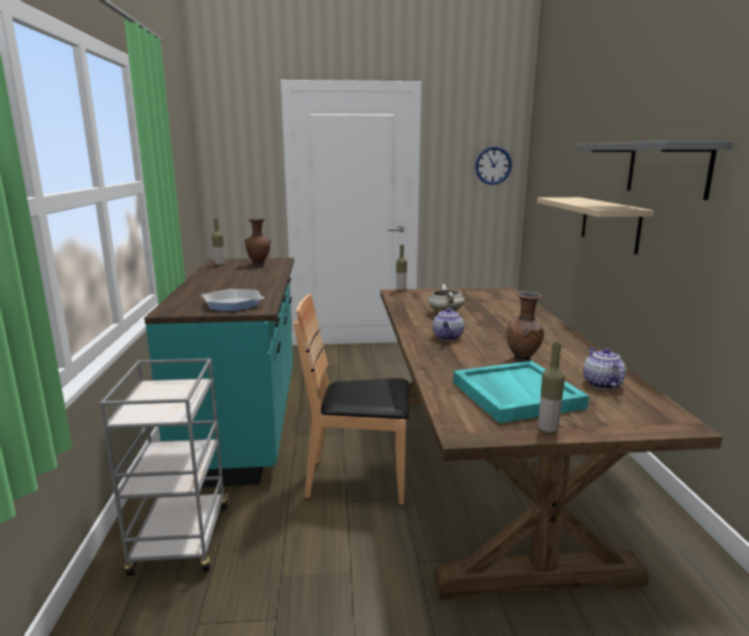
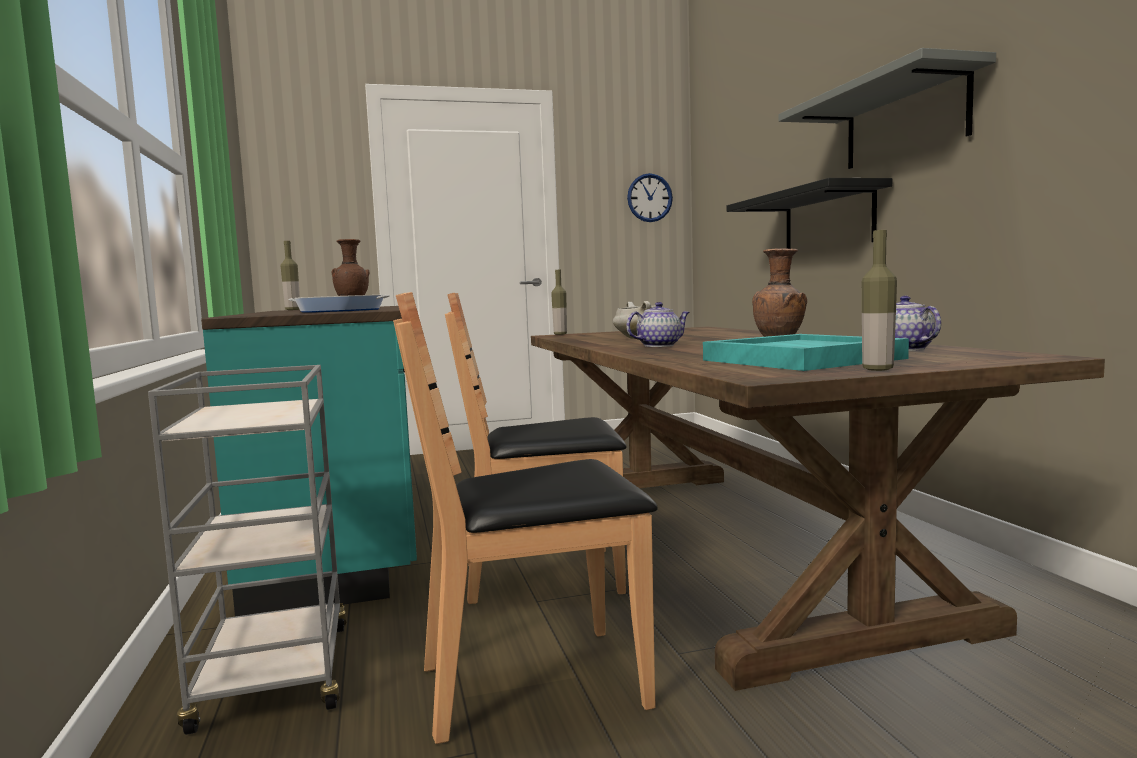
camera: 10 degrees left, 10 degrees down
(324, 571) = (535, 683): none -> brown chair
(448, 337) = (659, 345): teapot -> teapot turned 120 degrees counterclockwise
(610, 223) = (828, 220): beige shelf -> black shelf

